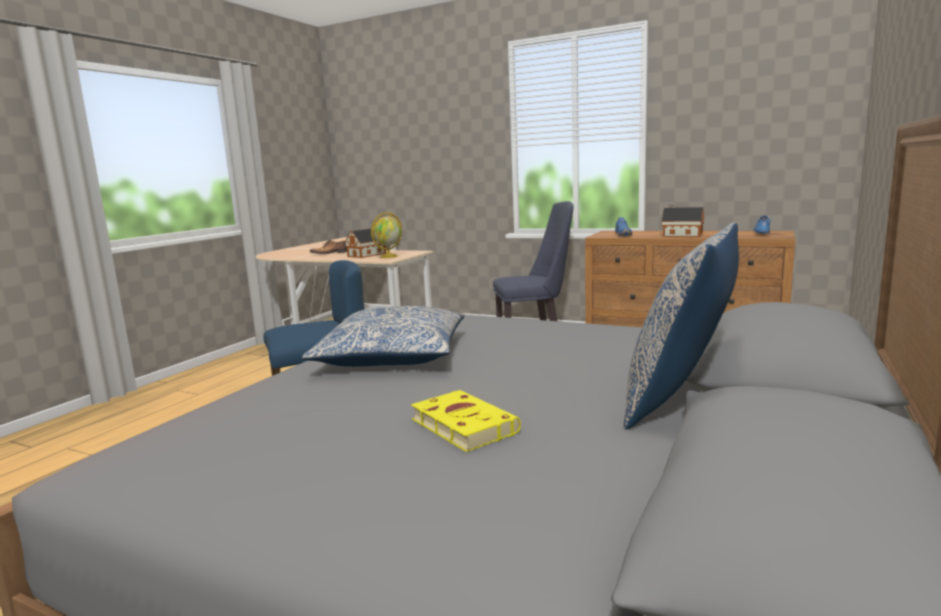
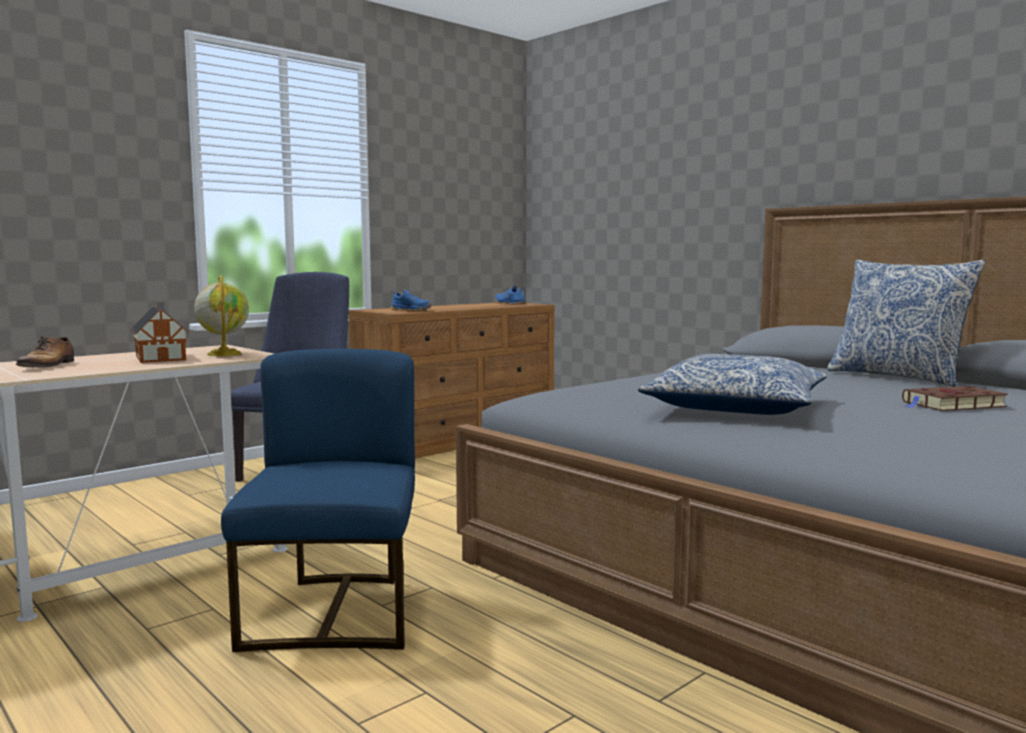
camera: 70 degrees left, 5 degrees down
(461, 425) = (951, 405): yellow book -> brown book
(681, 235) = (463, 307): toy house -> none

